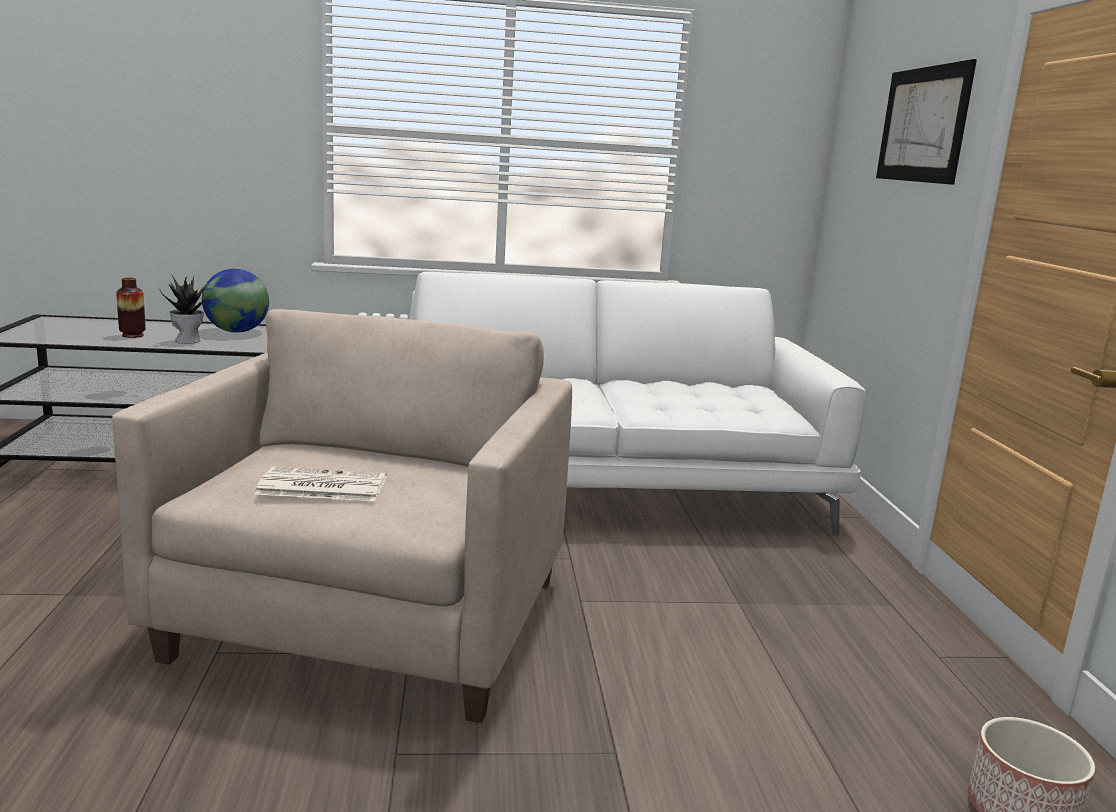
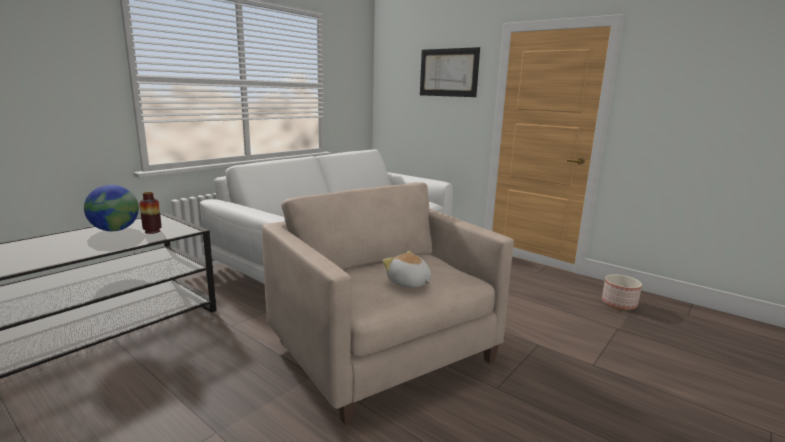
camera: 45 degrees left, 0 degrees up
(132, 335) = (46, 252): vase -> vase (152, 231)
(188, 341) = (103, 244): potted plant -> none
(320, 486) = (408, 283): newspaper -> plush toy

